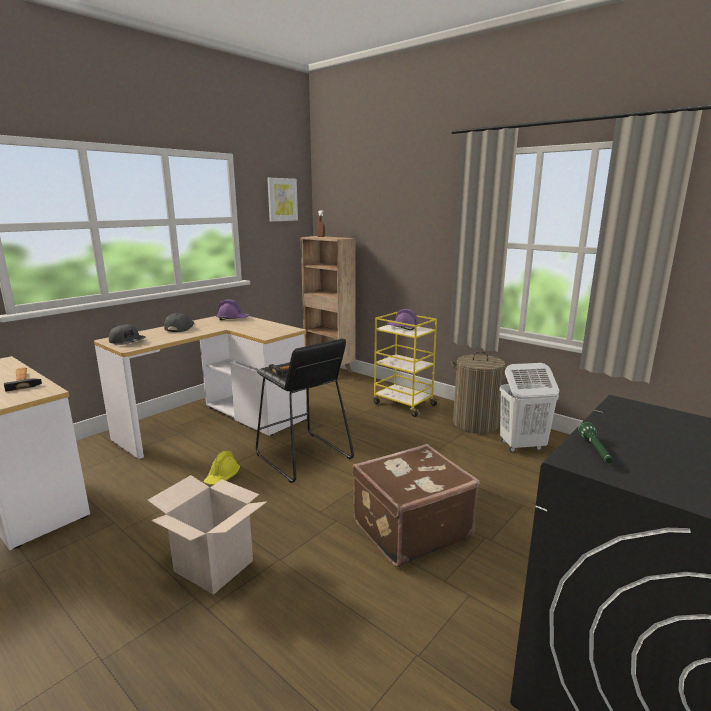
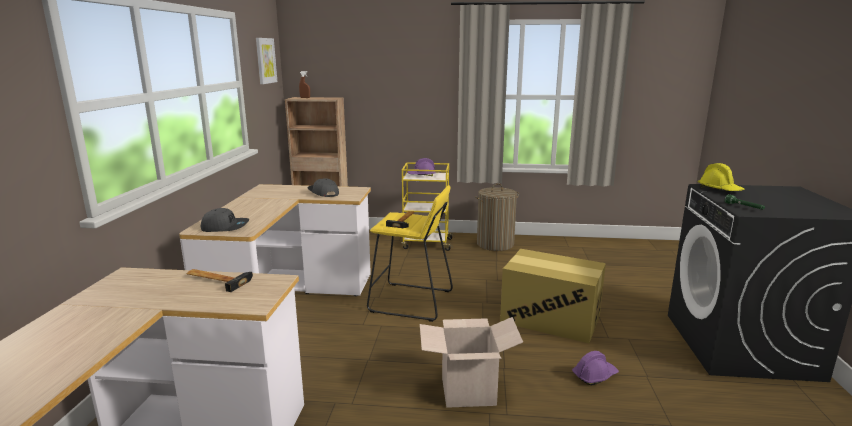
camera: 35 degrees left, 0 degrees up
(179, 327) = (243, 206): grey cap -> grey cap (323, 193)
(222, 477) = (371, 337): yellow hard hat -> yellow hard hat (719, 189)
(233, 319) = (277, 189): purple hard hat -> purple hard hat (594, 375)
(302, 456) = (411, 301): black stool -> yellow stool
(409, 528) = (550, 319): brown suitcase -> cardboard box
(521, 446) = (541, 250): white laundry basket -> none

